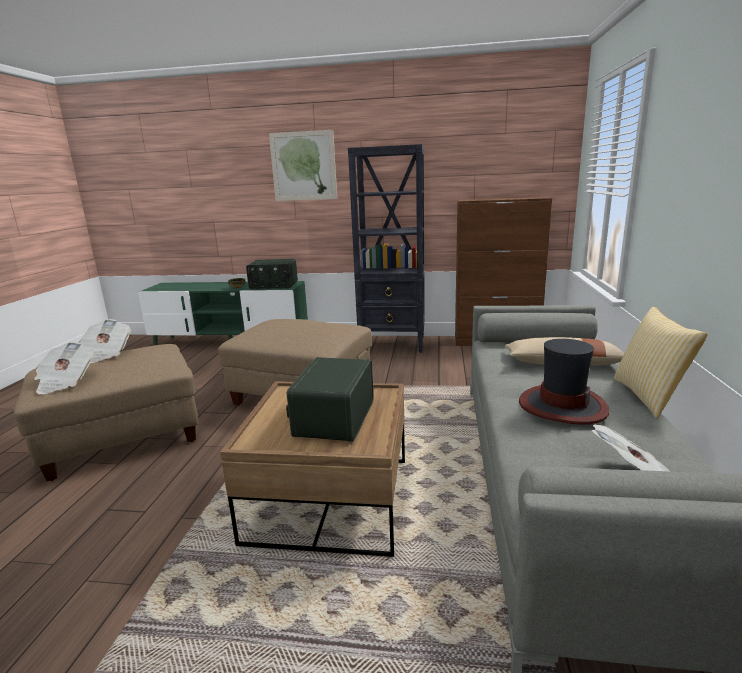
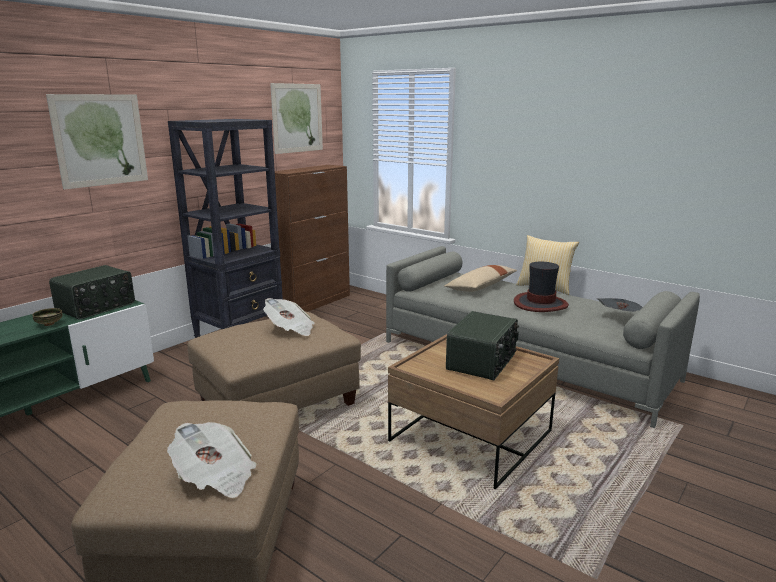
camera: 60 degrees left, 0 degrees up
(106, 353) = (156, 440): newspaper -> newspaper (290, 329)
(333, 418) = (482, 362): radio -> radio turned 105 degrees counterclockwise
(508, 144) = (297, 118): none -> picture

